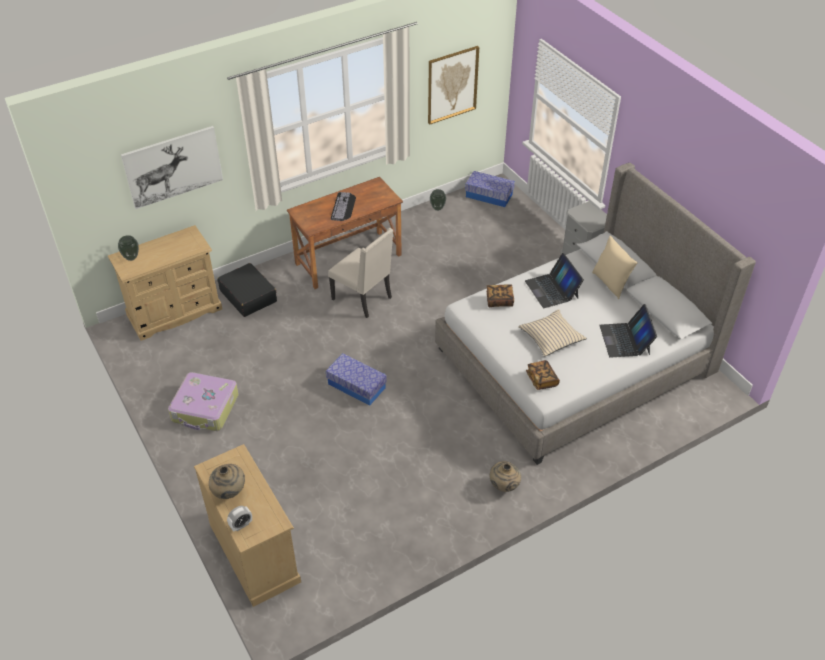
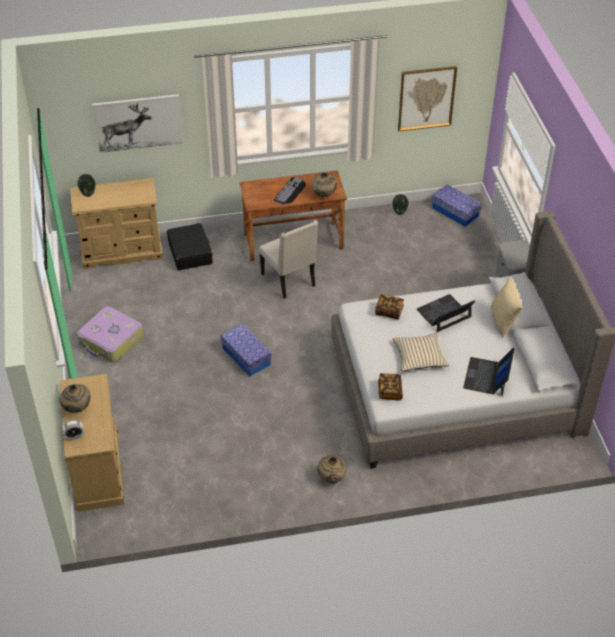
camera: 20 degrees right, 0 degrees up
(379, 203) = (324, 195): none -> beige vase
(552, 289) = (444, 313): laptop -> laptop turned 60 degrees clockwise

